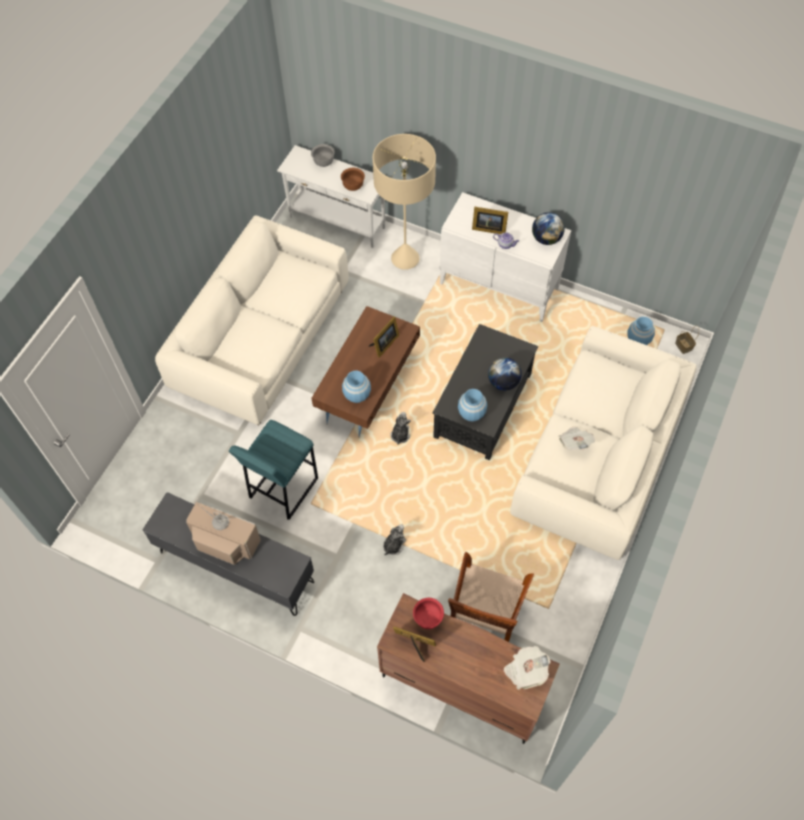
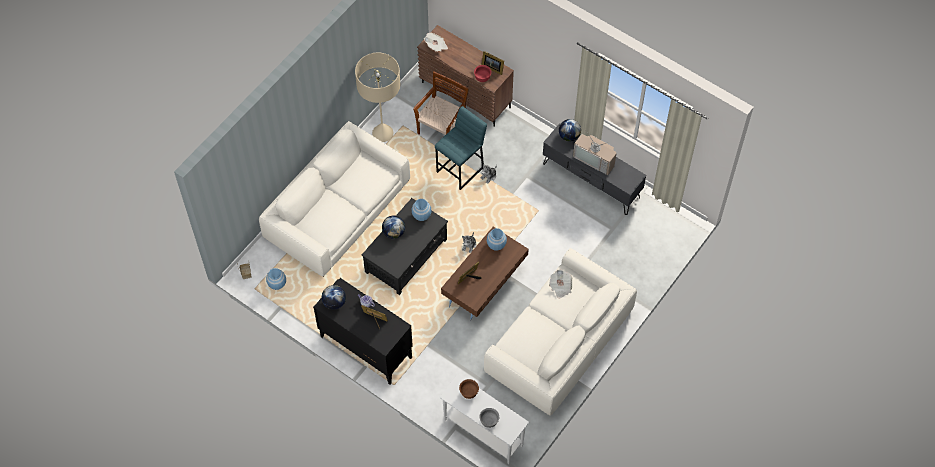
camera: 170 degrees left, 0 degrees up
(270, 575) = (569, 136): none -> globe
(282, 489) = (556, 223): turquoise stool -> turquoise stool (461, 169)
(405, 260) = (434, 384): beige floor lamp -> beige floor lamp (382, 134)
(499, 286) = (366, 347): white cabinet -> black cabinet
(575, 442) = (359, 184): newspaper -> newspaper (560, 287)

